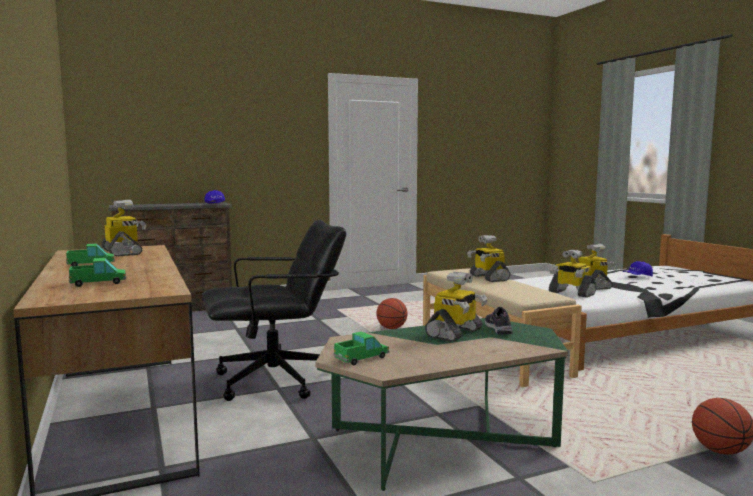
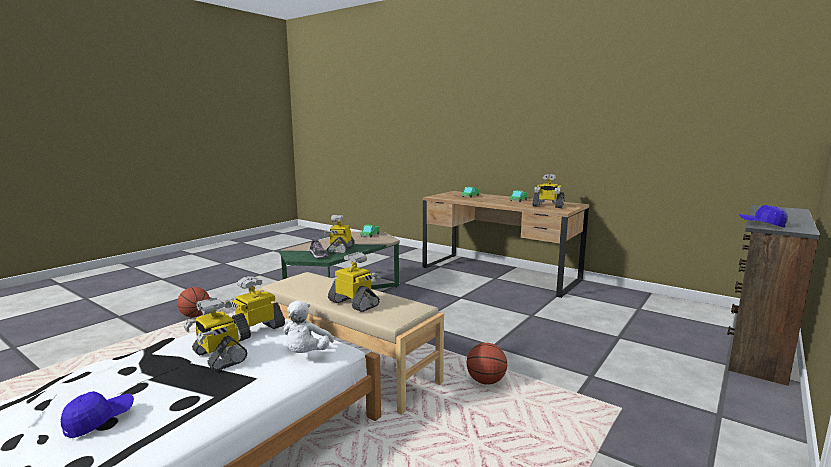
camera: 150 degrees right, 5 degrees up
(276, 381) = (471, 301): black office chair -> none
(532, 282) = (306, 354): none -> white plush toy
(571, 293) = (256, 330): toy robot -> toy robot turned 60 degrees counterclockwise

